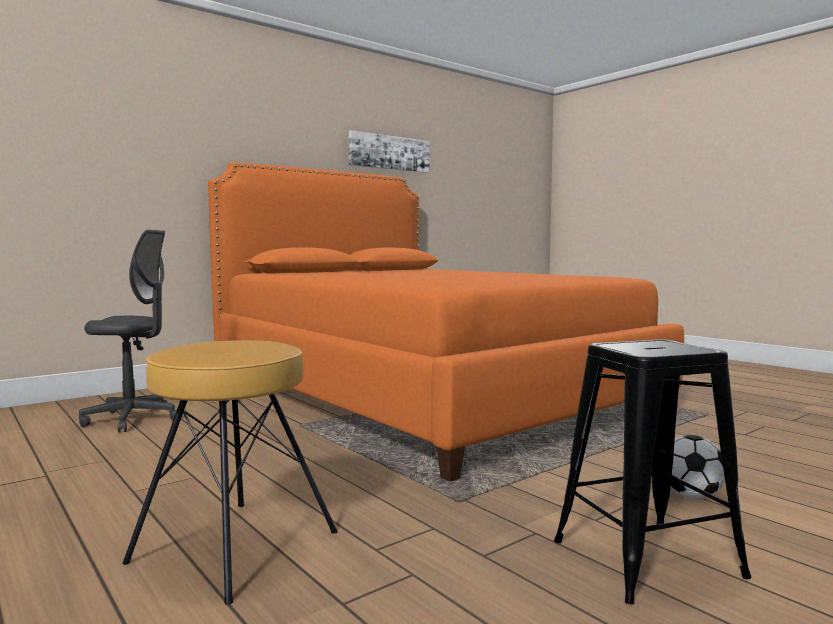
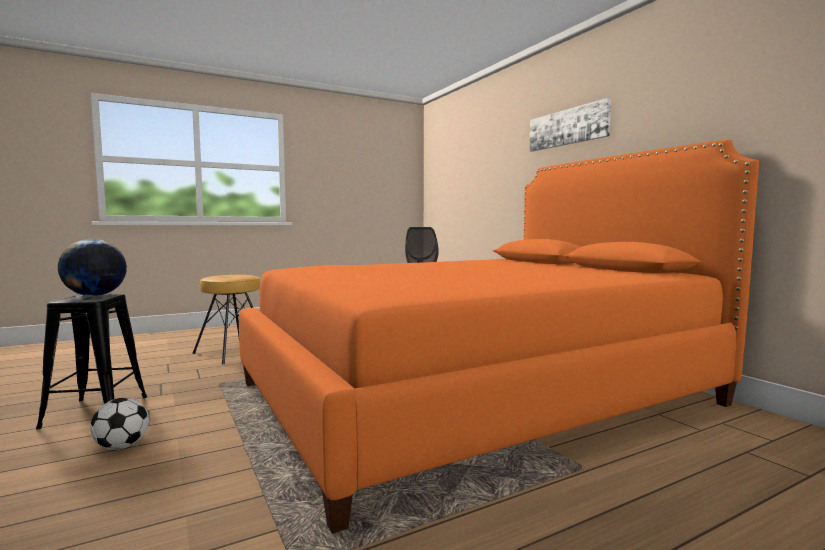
camera: 100 degrees right, 0 degrees up
(389, 152) = (727, 106): picture -> picture (568, 127)
(635, 347) = (95, 295): none -> globe

